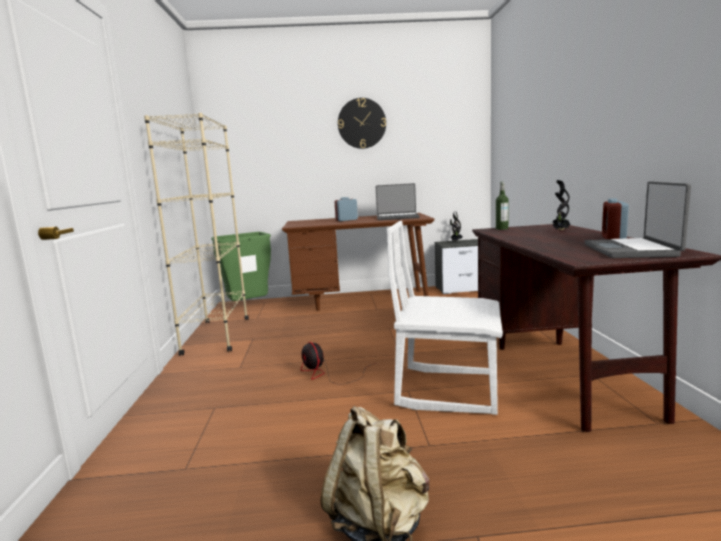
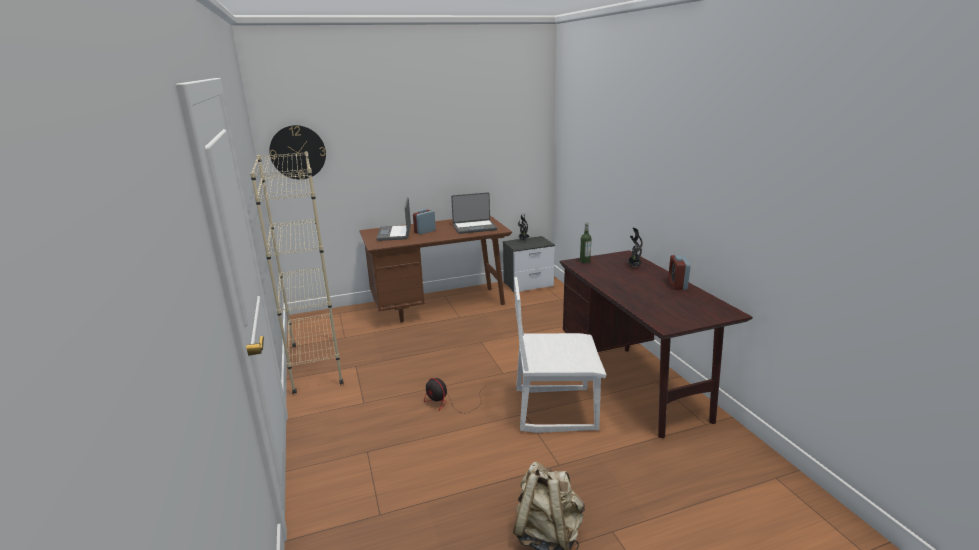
camera: 15 degrees left, 10 degrees up
(249, 306) = (326, 320): green trash can -> none
(361, 123) = (432, 128): wall clock -> wall clock (298, 152)
(632, 250) = (694, 308): laptop -> laptop (395, 234)

